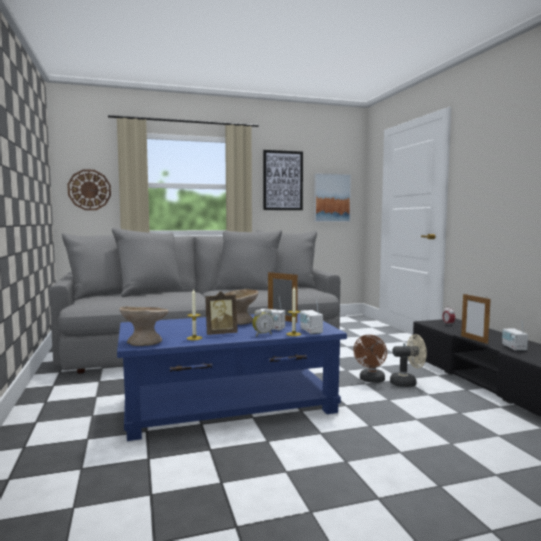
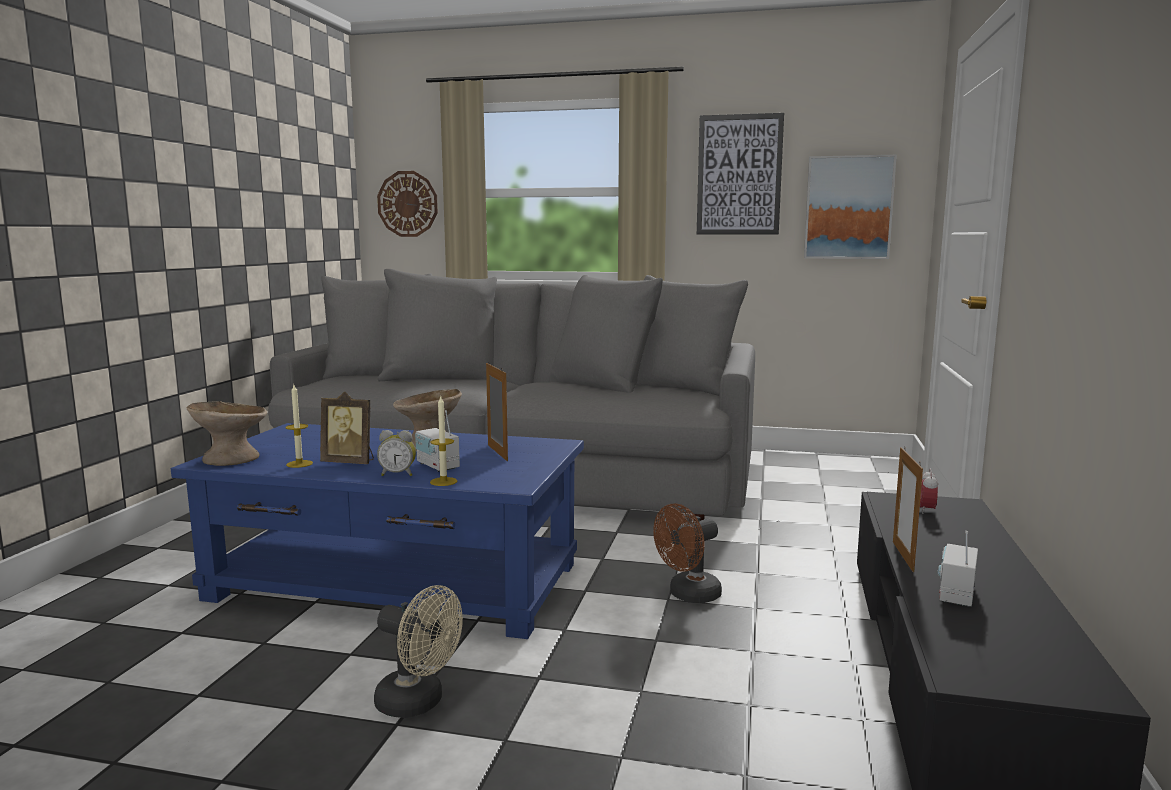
camera: 30 degrees right, 5 degrees up
(311, 331) = (482, 481): radio -> none
(407, 383) = (750, 617): beige fan -> beige fan (418, 703)

